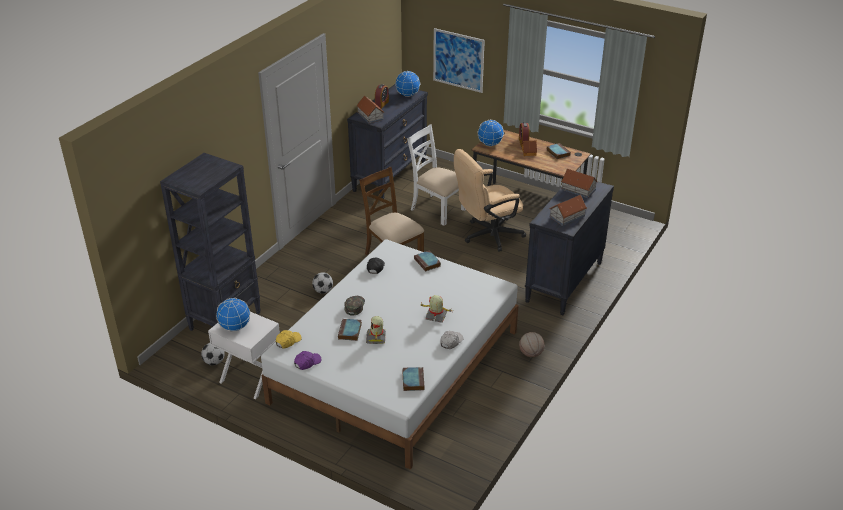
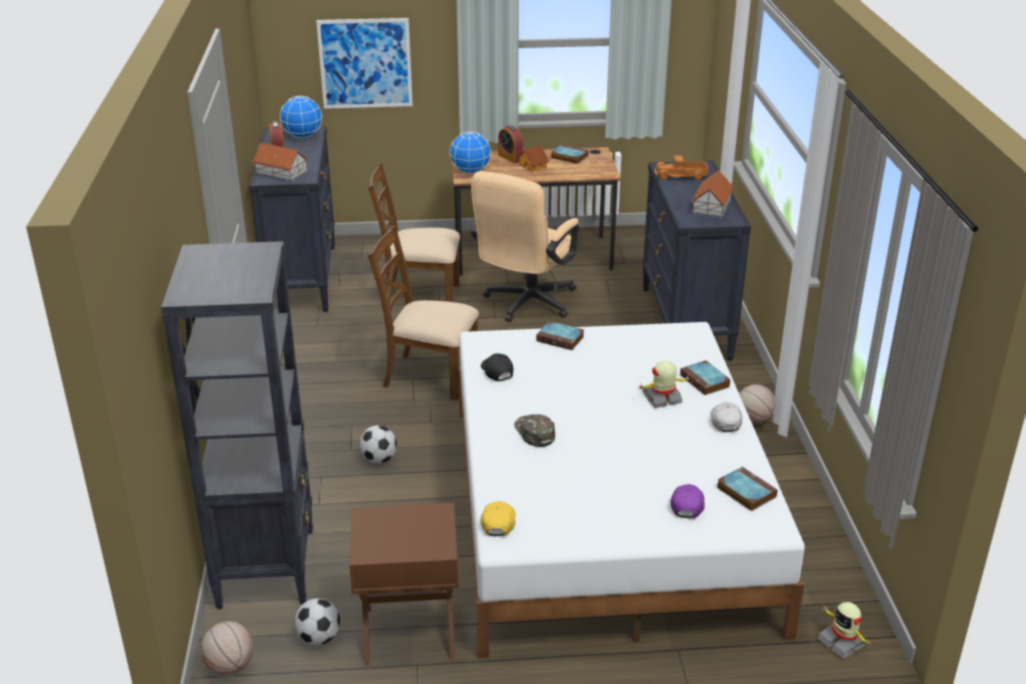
camera: 35 degrees left, 5 degrees down
(171, 356) = (229, 666): none -> basketball
(234, 327) = (390, 539): globe -> none
(250, 378) = (409, 633): white nightstand -> brown nightstand
(307, 362) = (567, 538): purple cap -> purple cap (687, 505)
(350, 332) = (573, 468): book -> book (705, 381)
(376, 338) = (621, 460): toy robot -> toy robot (842, 642)
(437, 209) = (419, 296): white chair -> brown chair
(578, 189) = (681, 176): toy house -> toy truck

